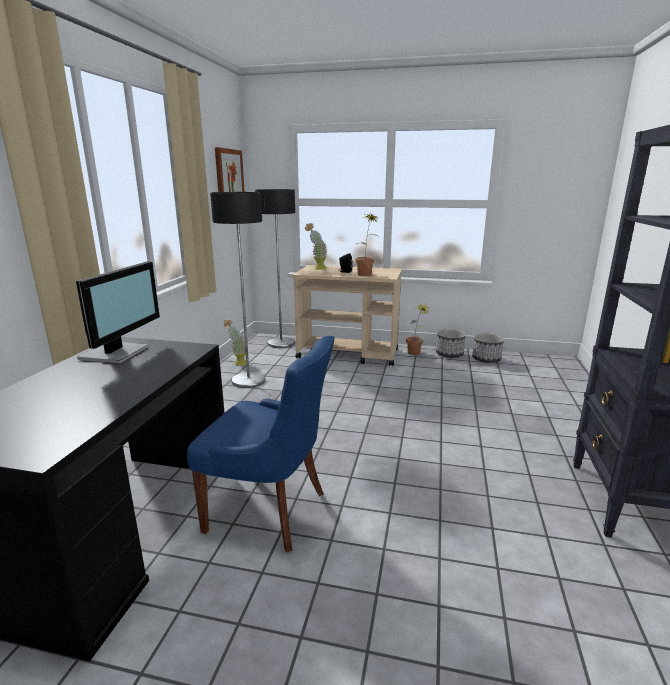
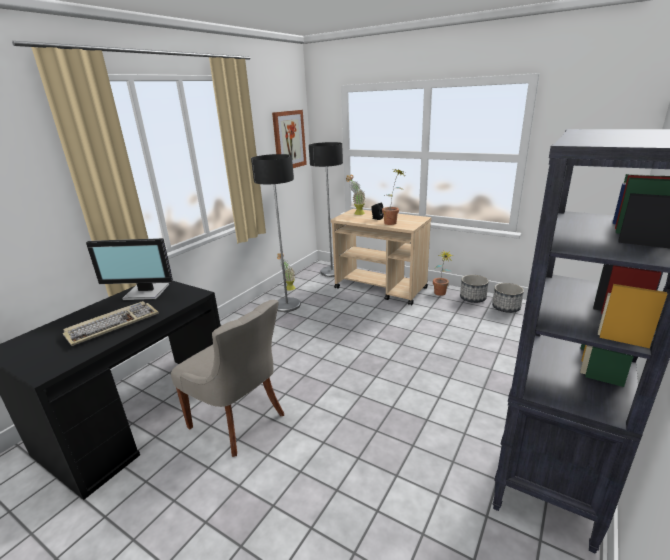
camera: 20 degrees right, 5 degrees up
(102, 389) = (113, 324): none -> keyboard
(117, 353) = (146, 293): monitor -> monitor turned 60 degrees clockwise
(270, 511) = (239, 421): blue chair -> grey chair

